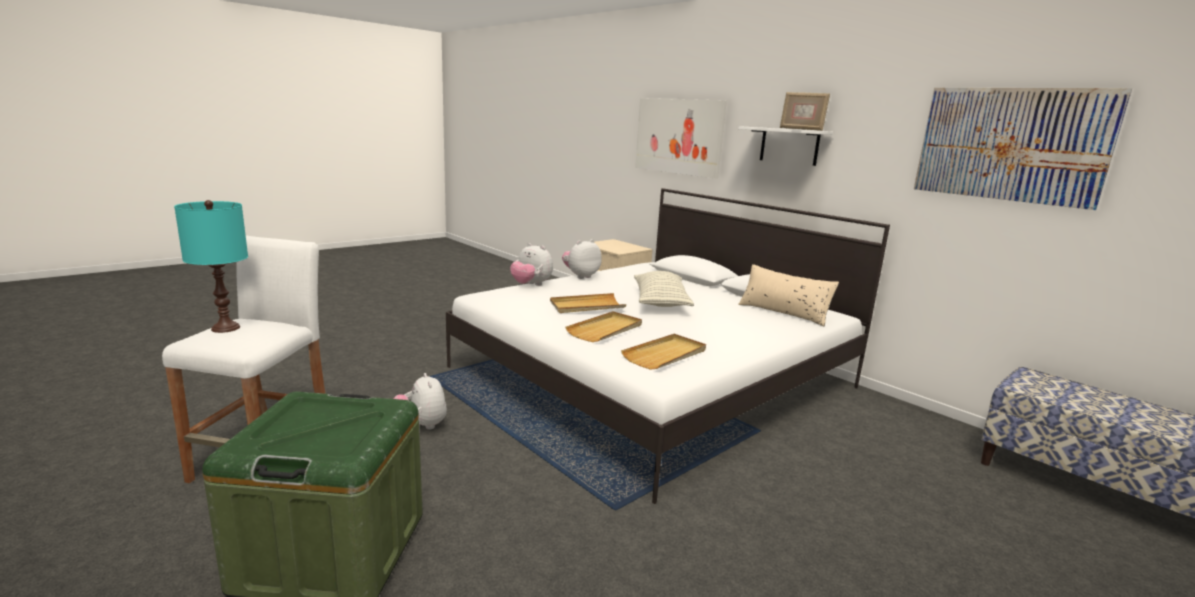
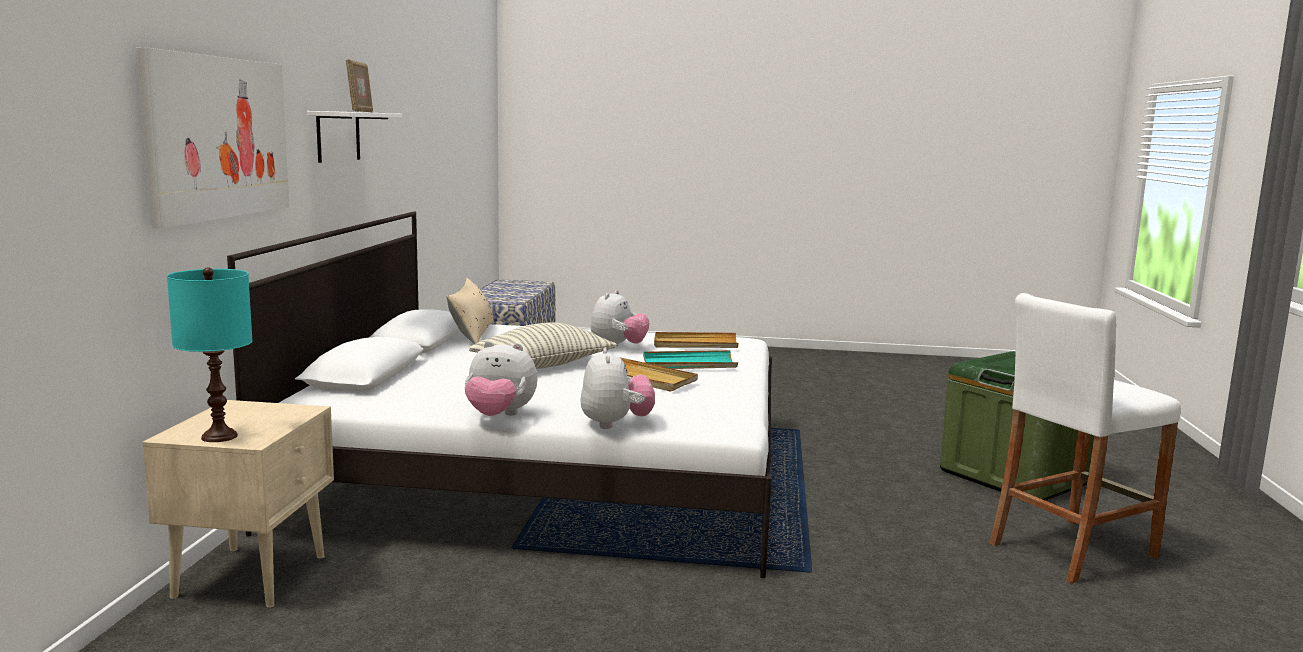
camera: 130 degrees left, 5 degrees down
(226, 328) = (1118, 391): turquoise table lamp -> turquoise table lamp (219, 436)
(421, 426) = (883, 520): plush toy -> plush toy (618, 347)
(605, 329) = (689, 364): beige tray -> turquoise tray
(1010, 144) = (433, 117): picture -> none

